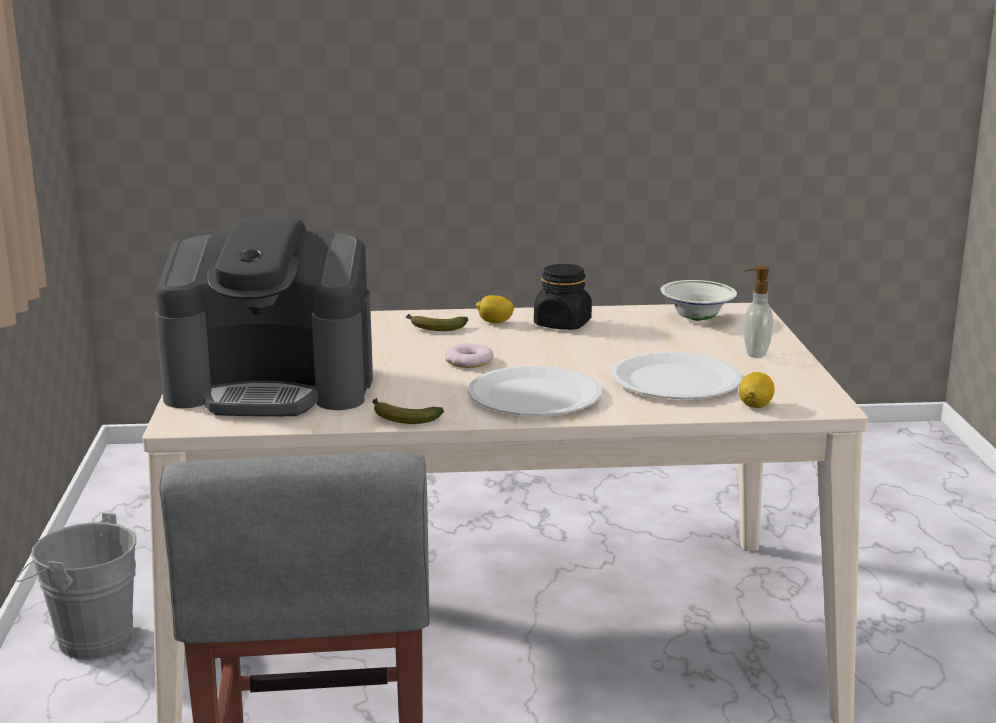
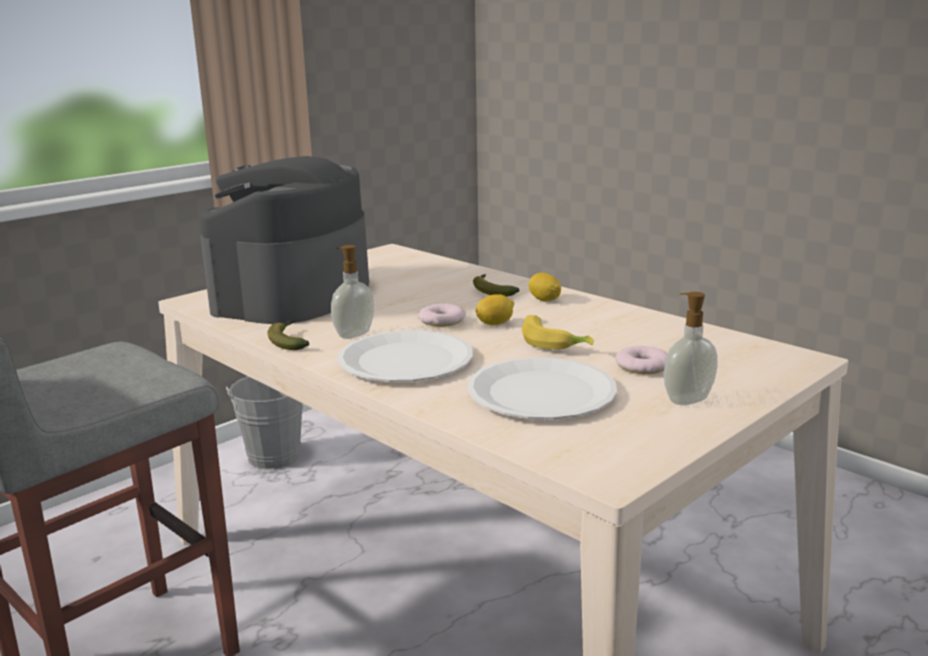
camera: 50 degrees right, 0 degrees up
(273, 386) = (293, 295): coffee machine -> coffee machine turned 60 degrees clockwise
(435, 394) = (353, 334): none -> soap dispenser
(562, 324) = (590, 317): black jar -> none
(591, 349) = (554, 343): none -> banana
(681, 344) = (642, 366): none -> donut
(696, 319) = (724, 350): white bowl -> none
(755, 405) = (542, 443): lemon -> lemon (495, 324)

